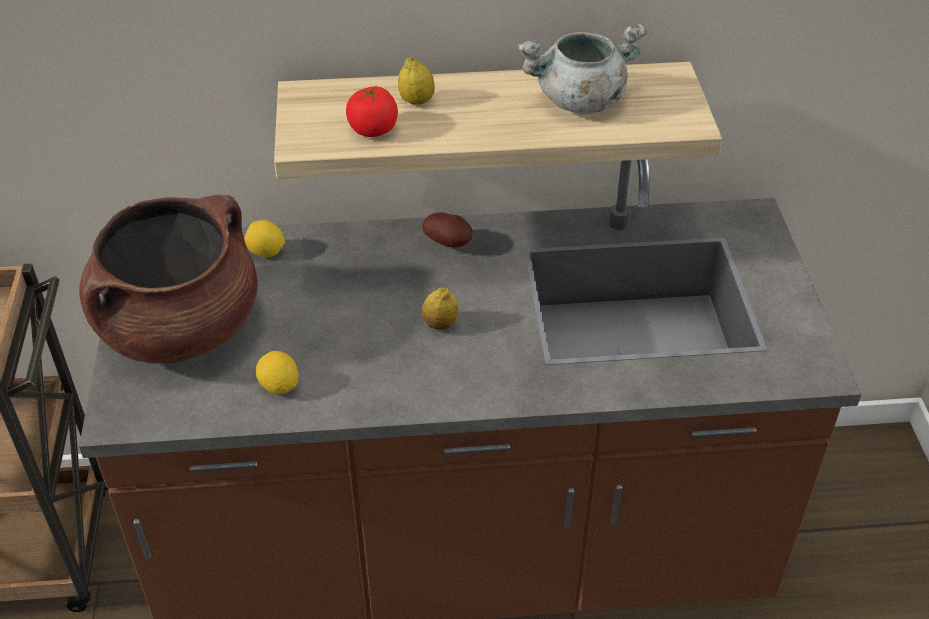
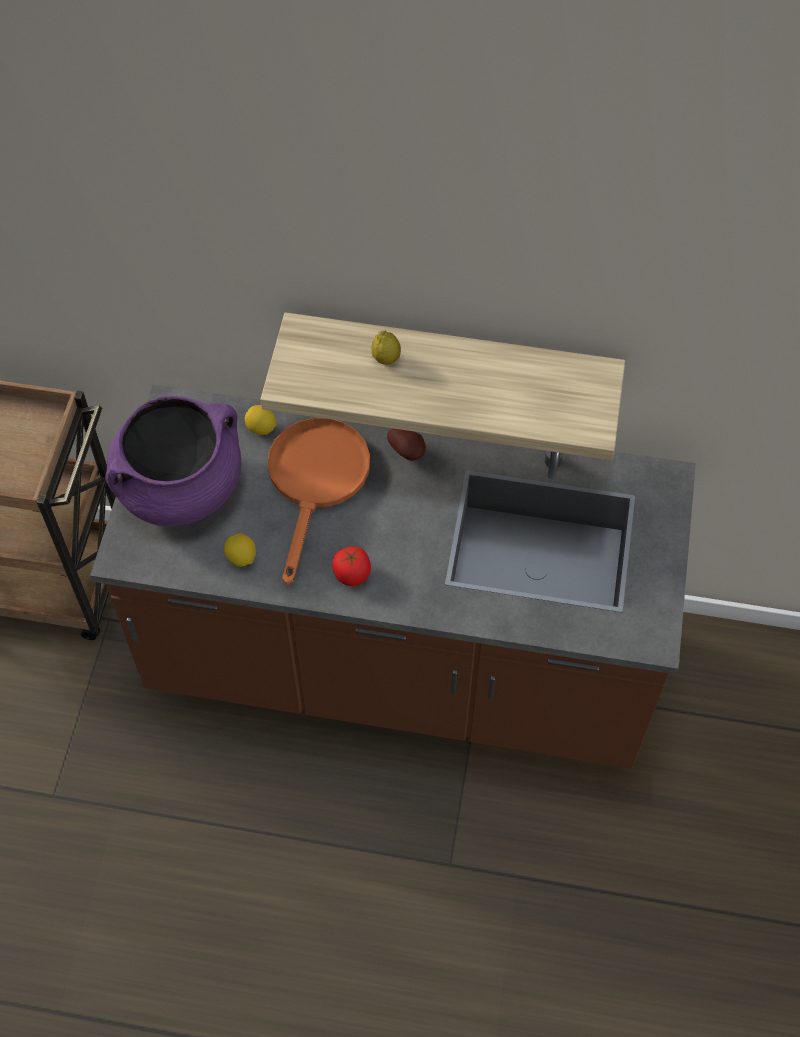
camera: 15 degrees right, 15 degrees up
(180, 327) = (181, 486): brown cooking pot -> purple cooking pot
(350, 291) = (316, 481): none -> orange frying pan
(373, 129) = (343, 382): tomato -> tomato (352, 574)
(440, 324) = (376, 529): lemon -> none
(579, 101) = (515, 386): grey cooking pot -> none

